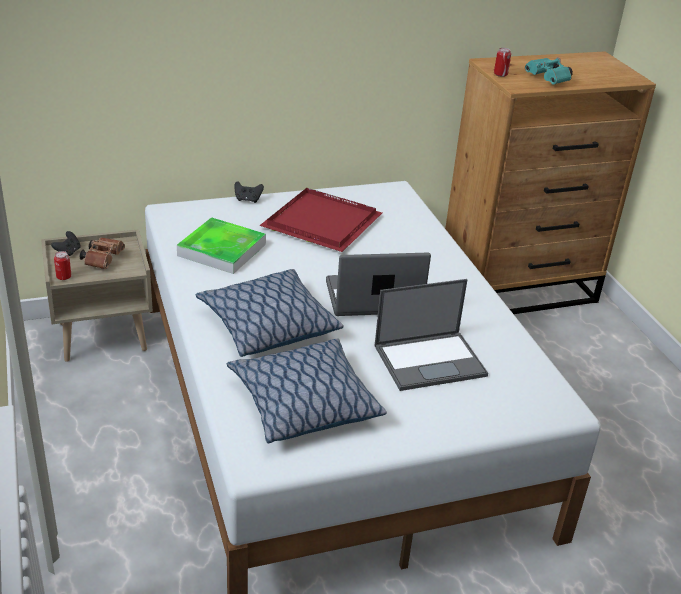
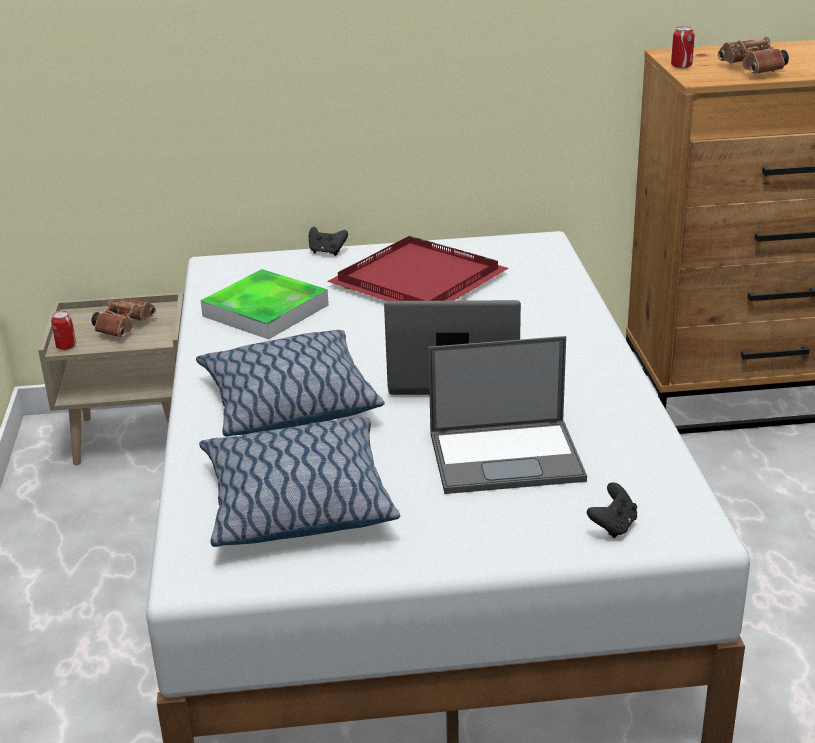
camera: 15 degrees right, 5 degrees down
(68, 252) = (84, 318): black game controller -> black game controller (613, 526)
(549, 80) = (753, 71): turquoise binoculars -> brown binoculars

